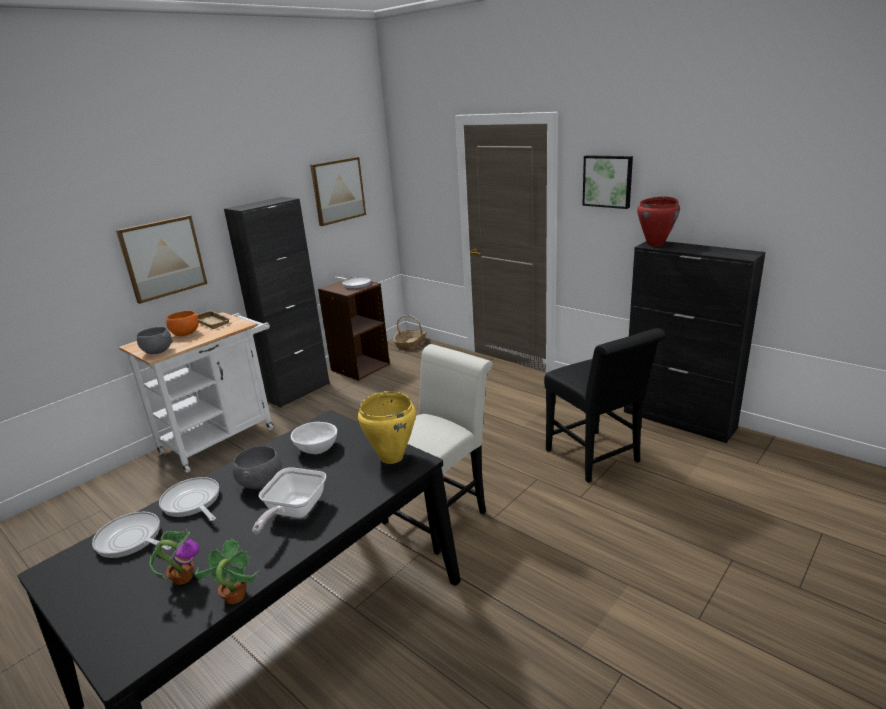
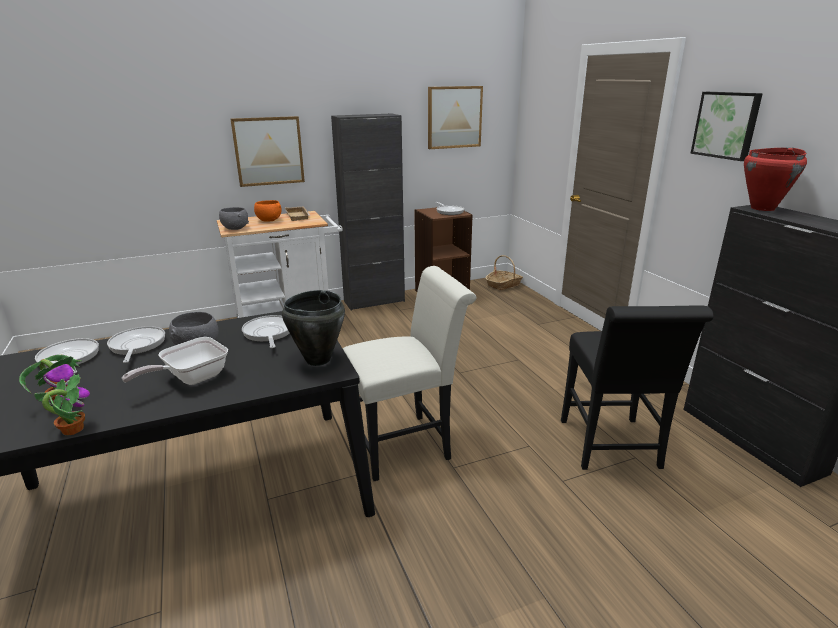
camera: 25 degrees right, 0 degrees up
(316, 448) = (268, 333): white bowl -> frying pan
(391, 457) = (317, 360): yellow cooking pot -> black cooking pot

